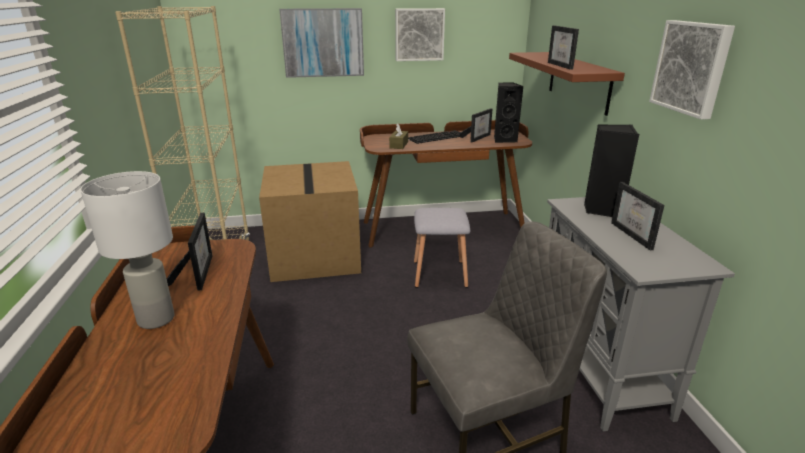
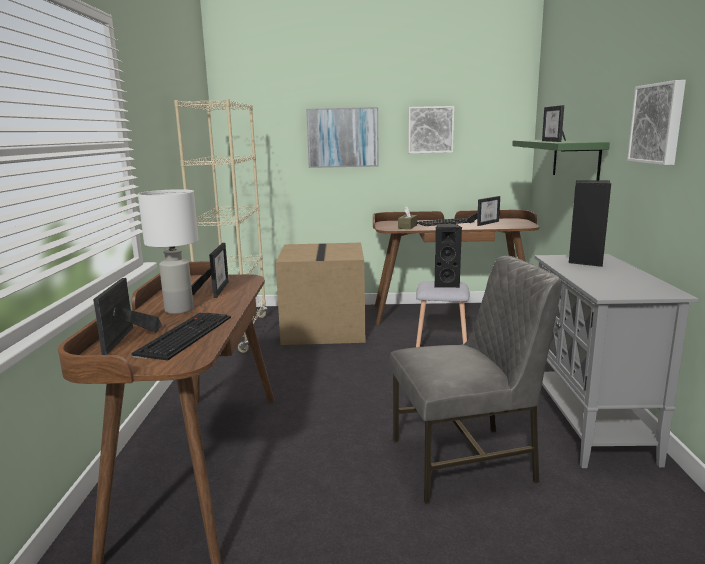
camera: 10 degrees right, 10 degrees down
(169, 375) = (185, 335): none -> keyboard
(504, 140) = (511, 224): black speaker -> black speaker (446, 284)
(578, 81) = (575, 160): brown shelf -> green shelf
(637, 236) = (612, 276): picture frame -> picture frame (126, 341)

